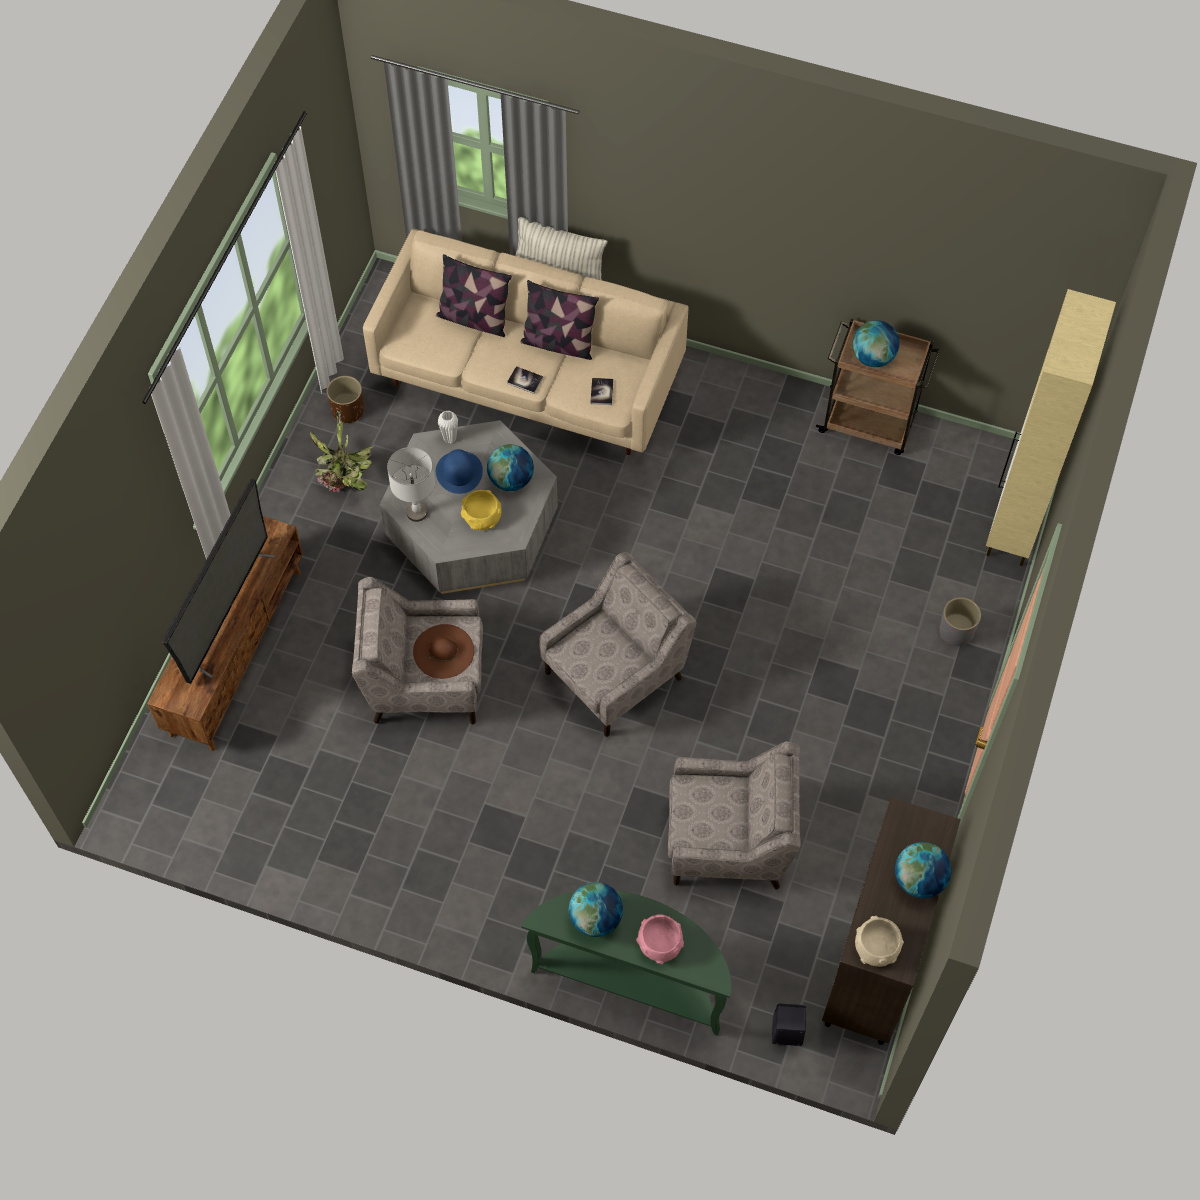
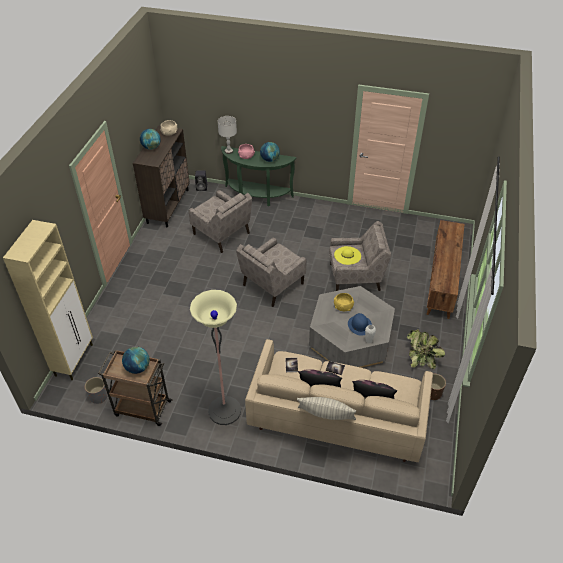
camera: 175 degrees right, 15 degrees down
(228, 612) = (446, 255): television -> none
(417, 512) = (375, 305): grey table lamp -> grey table lamp (228, 151)
(443, 651) = (347, 255): brown hat -> yellow hat
(511, 480) = (332, 323): globe -> none
(722, 408) = (224, 410): none -> floor lamp
(729, 841) = (222, 234): beige armchair -> beige armchair turned 135 degrees counterclockwise
(956, 632) = (115, 311): grey planter -> grey planter (98, 396)

